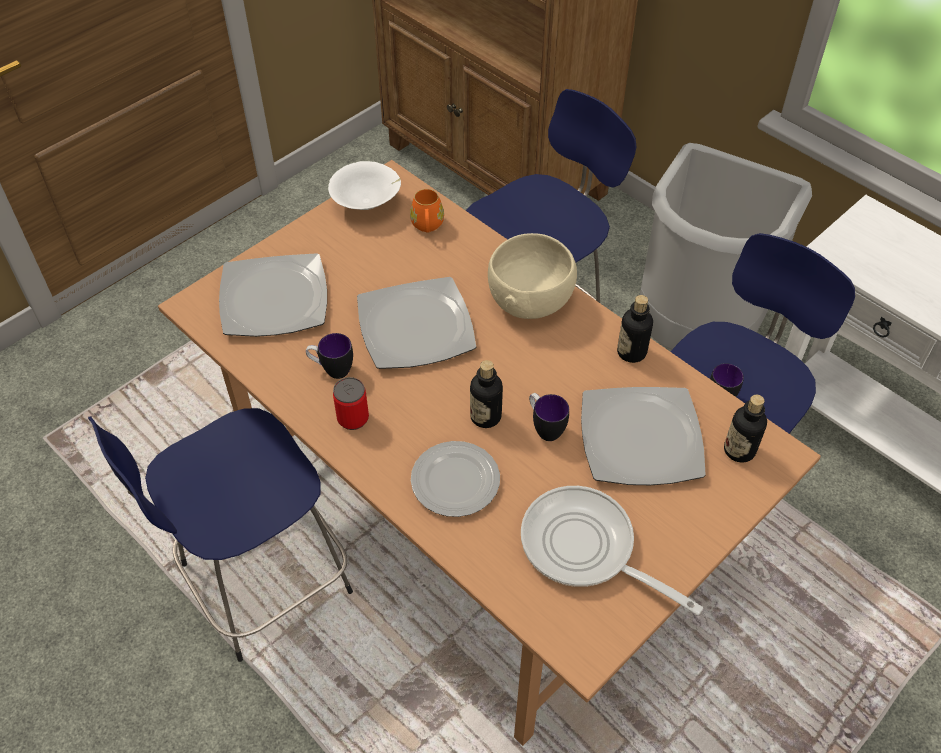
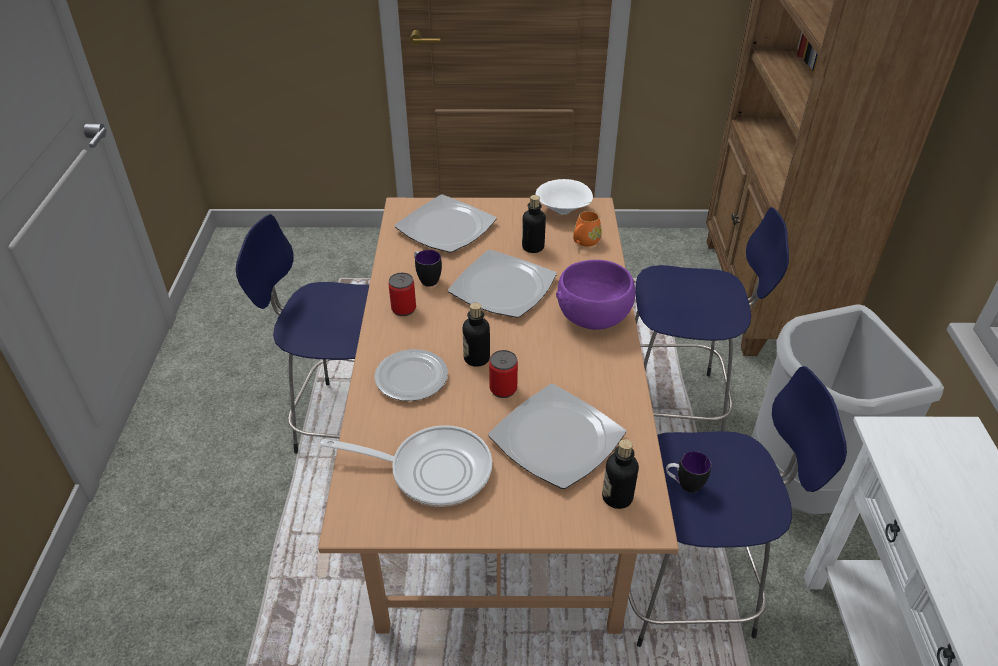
camera: 45 degrees right, 10 degrees down
(531, 301) = (594, 318): beige bowl -> purple bowl
(544, 428) = (503, 389): mug -> can
(585, 549) = (432, 470): frying pan -> frying pan turned 105 degrees clockwise
(631, 352) = (622, 388): bottle -> bottle (533, 247)

